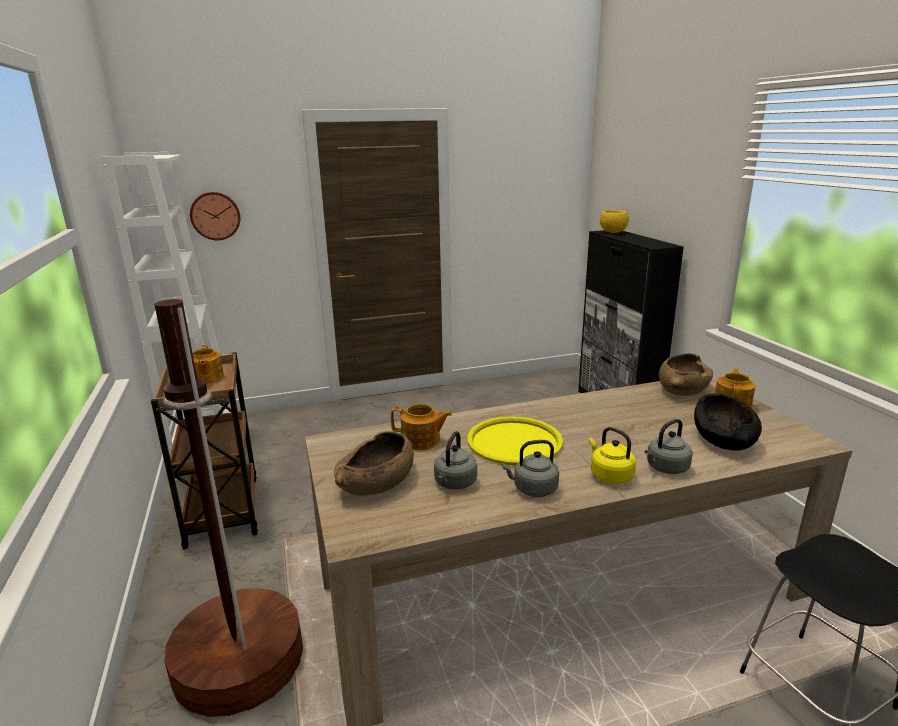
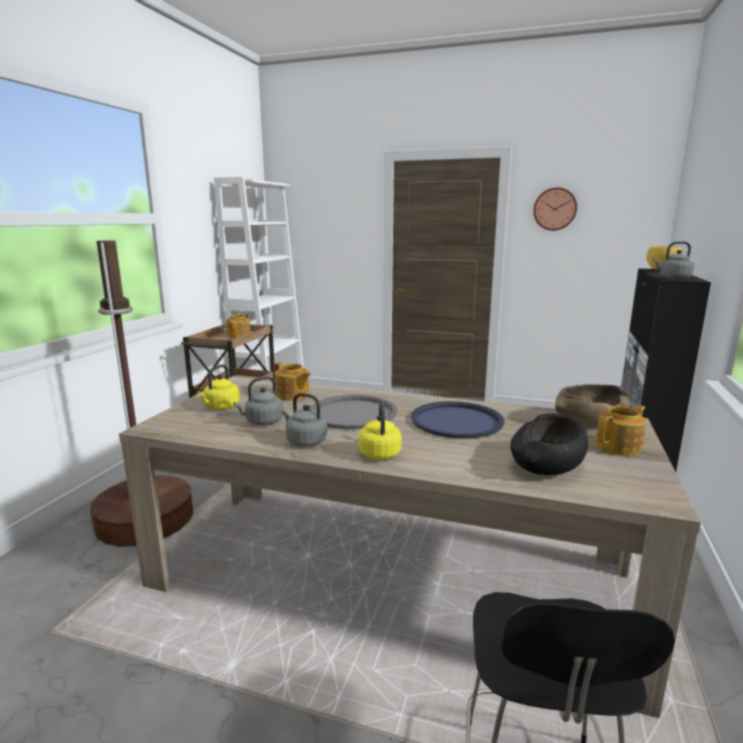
camera: 35 degrees right, 5 degrees down
(215, 216) = (315, 233): wall clock -> wall clock (554, 209)
(377, 483) = (220, 407): brown bowl -> yellow kettle
(514, 442) = (353, 413): yellow tray -> grey tray
(604, 420) = (457, 421): none -> blue tray
(665, 468) = (439, 464): grey kettle -> grey kettle (672, 278)

